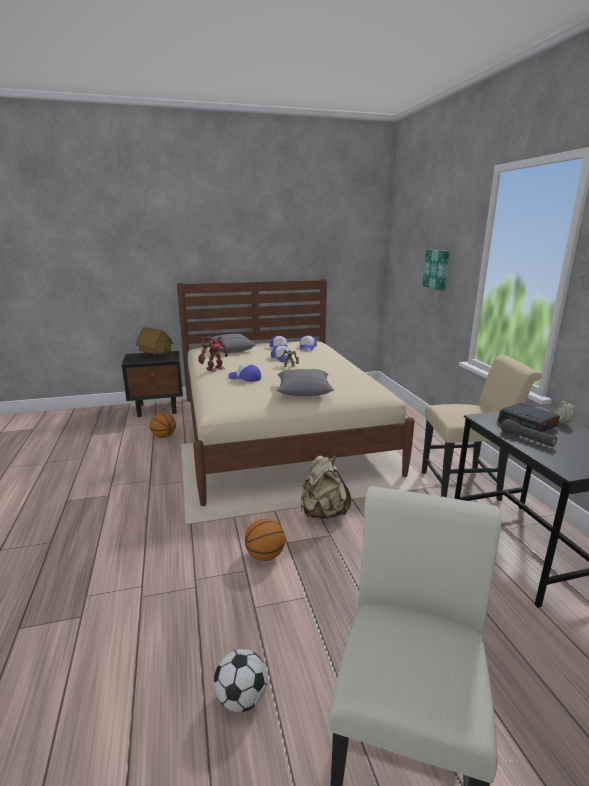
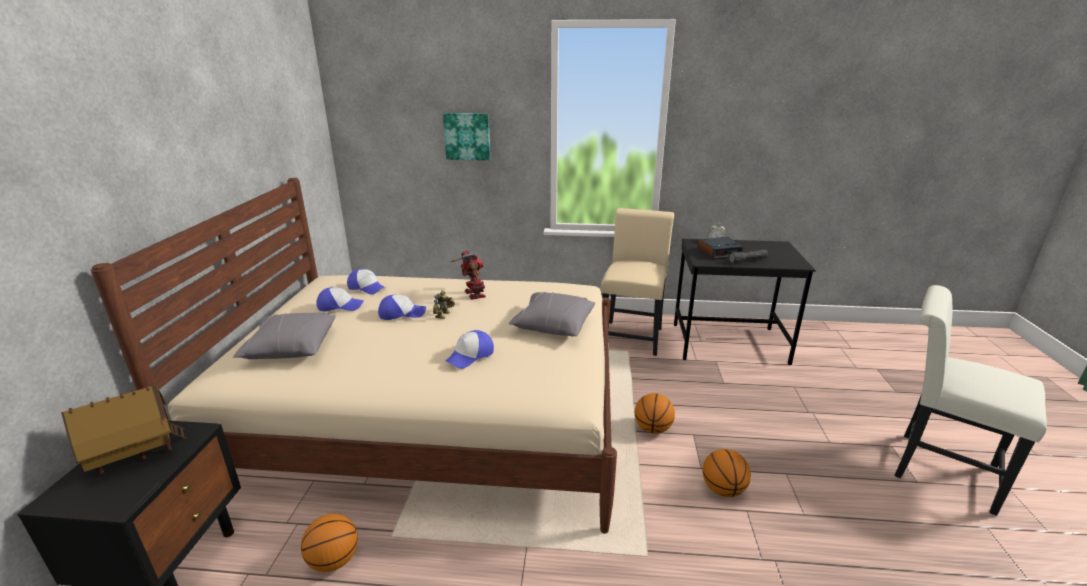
camera: 70 degrees left, 5 degrees up
(214, 369) = (390, 377): toy robot -> toy robot (473, 295)
(241, 698) = (915, 543): football -> none
(323, 513) = (653, 429): beige backpack -> basketball

